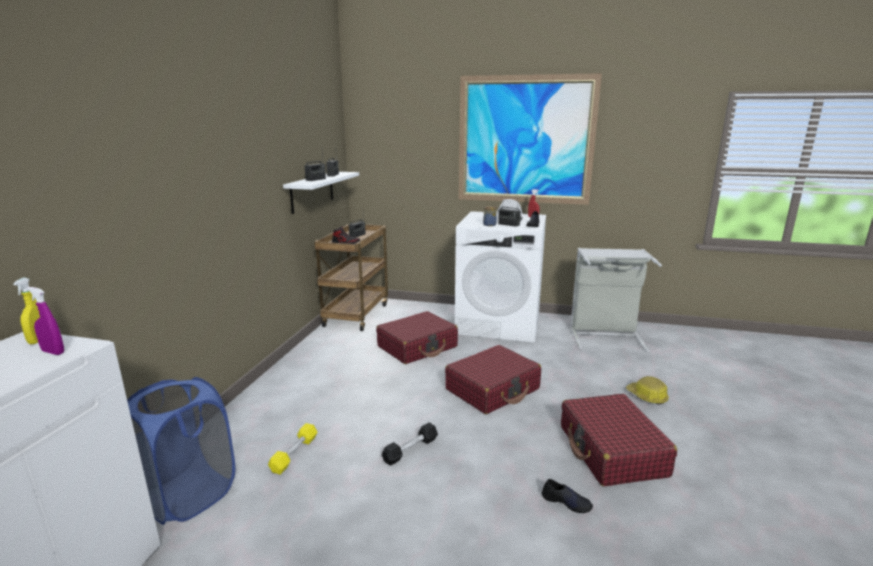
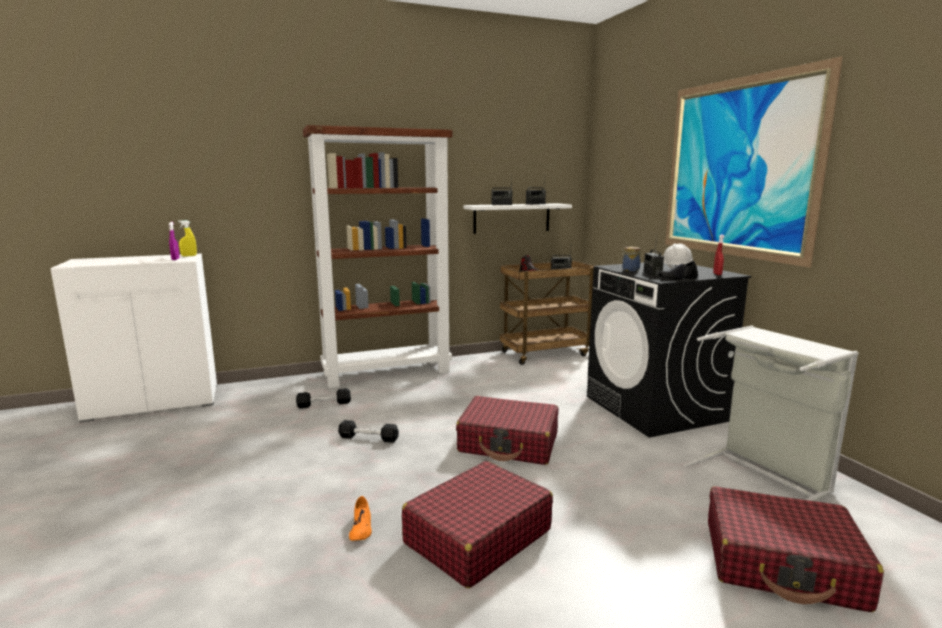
camera: 55 degrees right, 5 degrees down
(188, 495) = (259, 394): blue laundry basket -> none
(273, 392) = (387, 372): none -> brown bookcase
(294, 454) = (324, 404): yellow dumbbell -> black dumbbell
(417, 347) = (532, 391): red suitcase -> red suitcase (782, 564)
(499, 323) = (655, 408): white washing machine -> black washing machine
(566, 502) = (361, 527): black shoe -> orange shoe
(647, 396) = (642, 540): hard hat -> none

